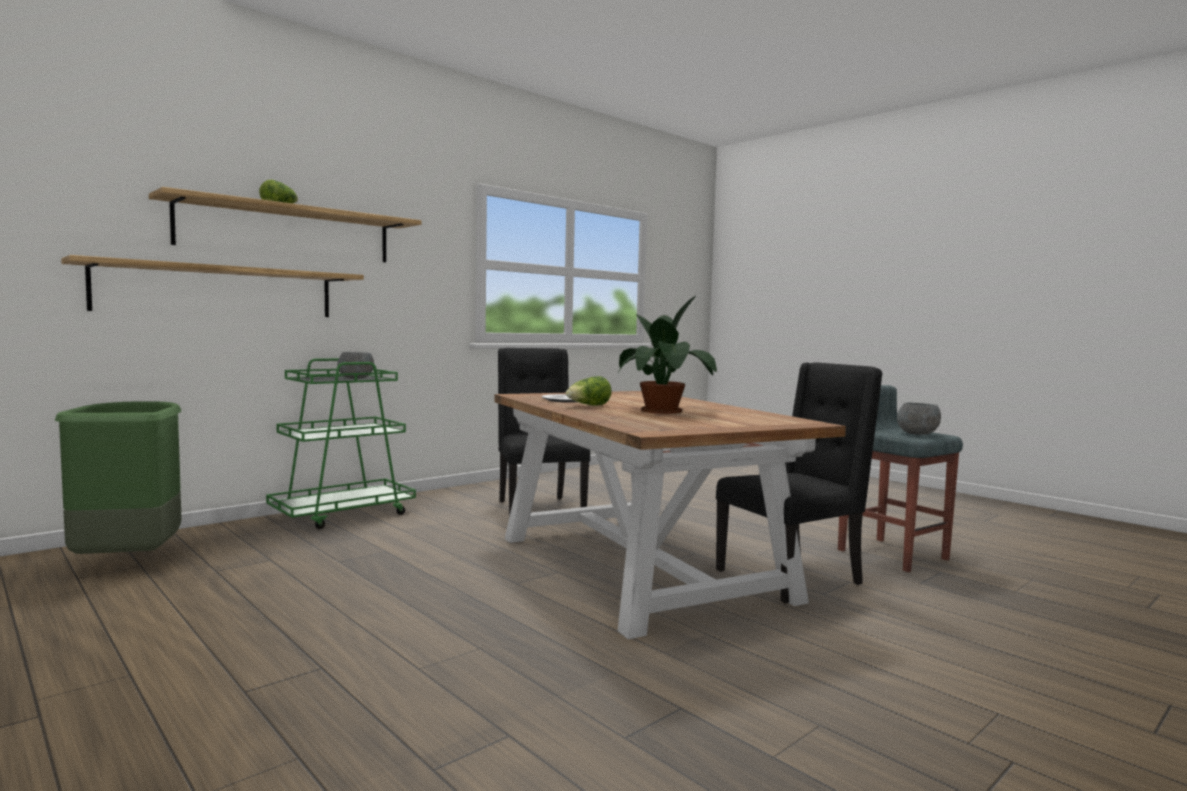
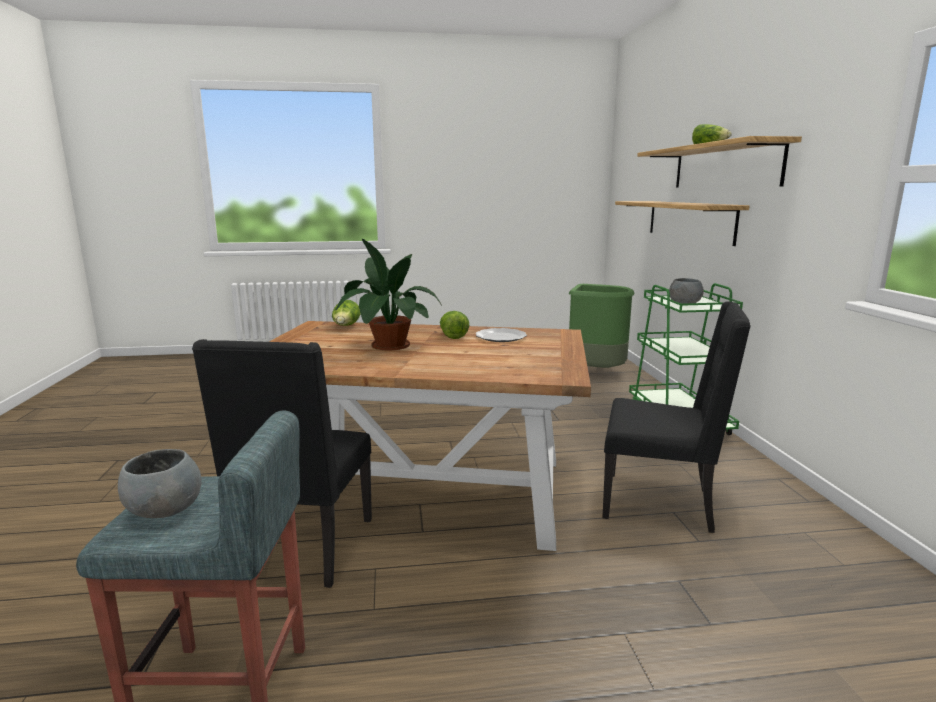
camera: 125 degrees right, 10 degrees up
(632, 424) = (346, 326): none -> lettuce

